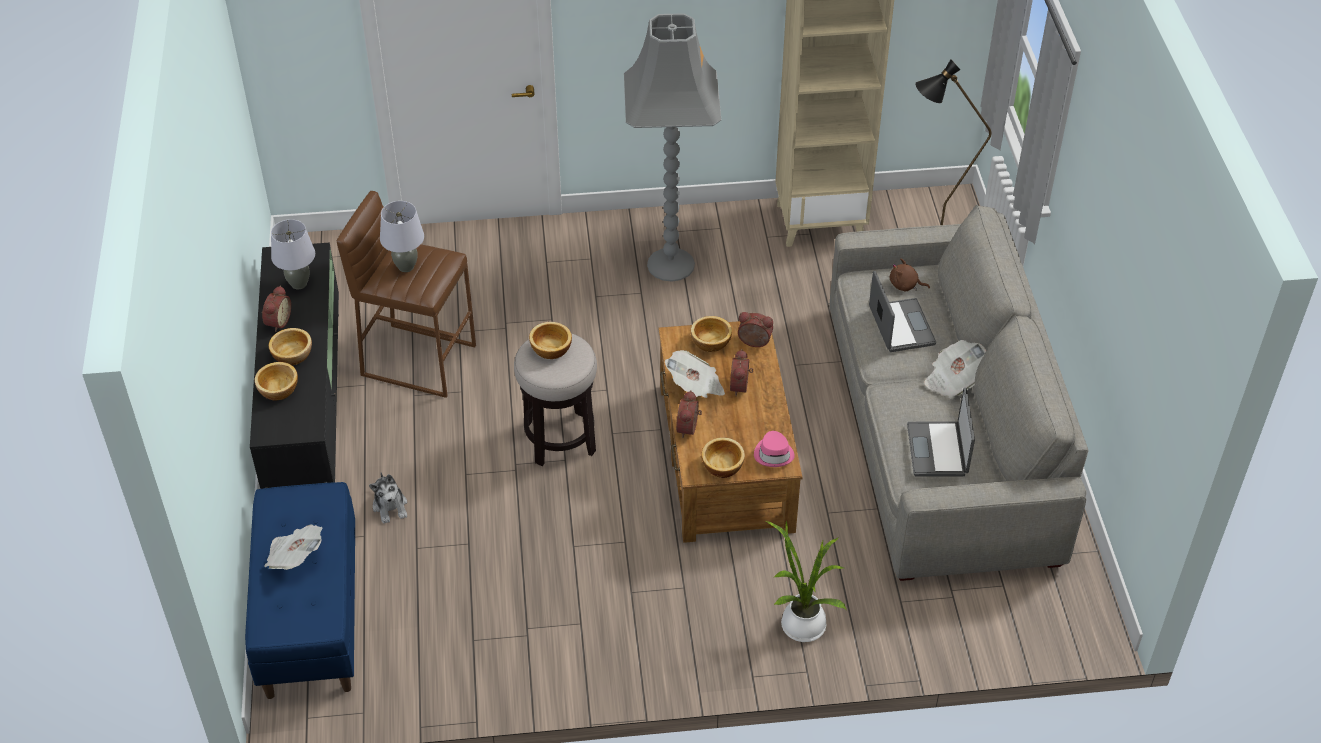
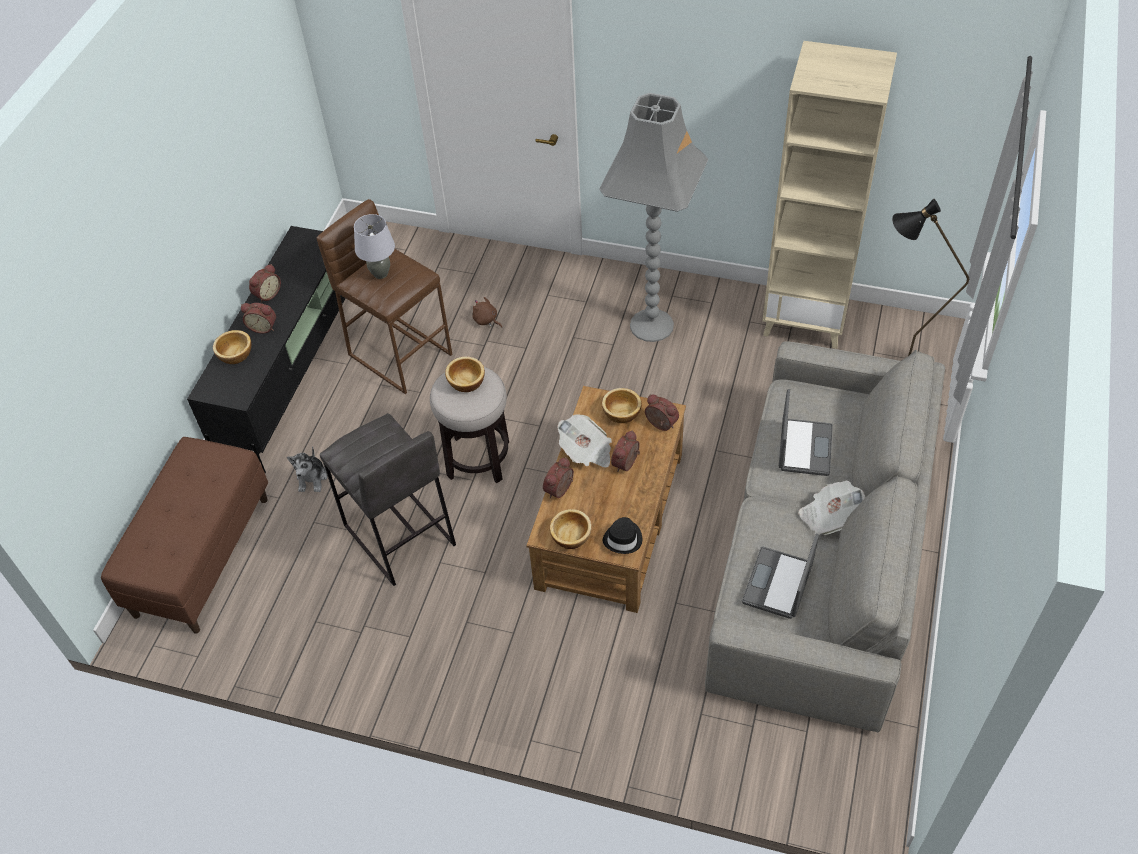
camera: 25 degrees right, 5 degrees up
(293, 354) = (263, 326): bowl -> alarm clock
(295, 557) = (179, 507): newspaper -> none
(299, 284) = (301, 265): grey table lamp -> none
(310, 616) = (202, 555): blue bench -> brown bench
(517, 534) = (399, 536): none -> grey stool
(774, 454) = (623, 539): pink hat -> black hat
(800, 623) = (598, 703): potted plant -> none
(905, 285) = (830, 408): brown plush toy -> brown plush toy (486, 320)

